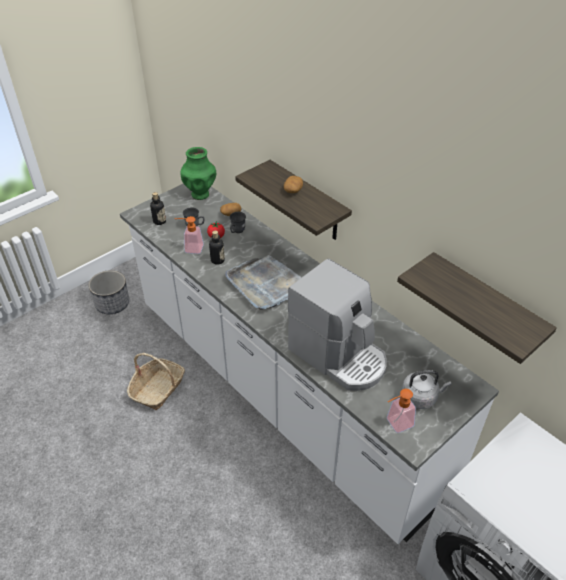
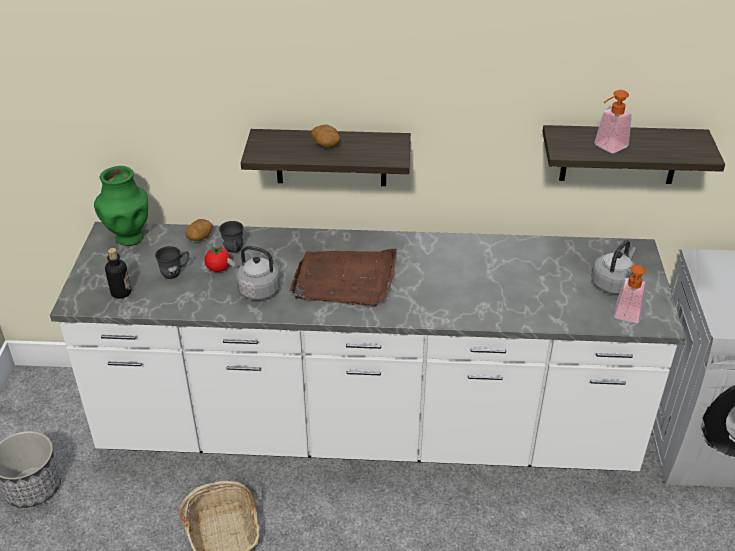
camera: 45 degrees left, 5 degrees down
(190, 248) = (205, 297): soap dispenser -> soap dispenser (607, 148)
(217, 260) = (256, 290): bottle -> grey kettle
(267, 284) = (345, 280): grey tray -> brown tray
(339, 356) = (505, 297): coffee machine -> none

